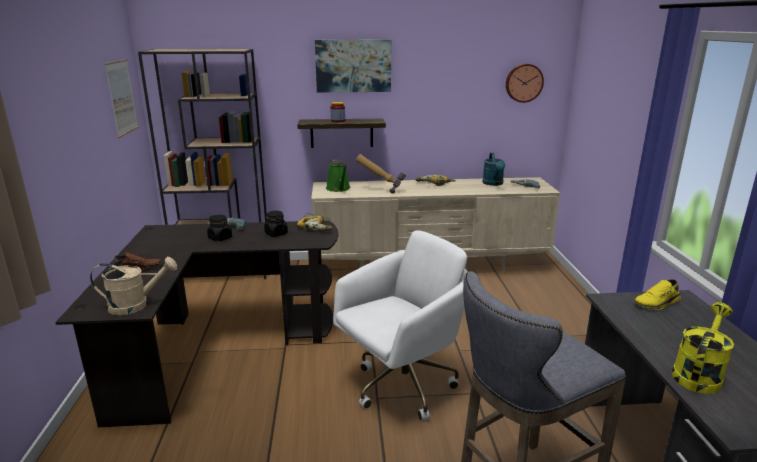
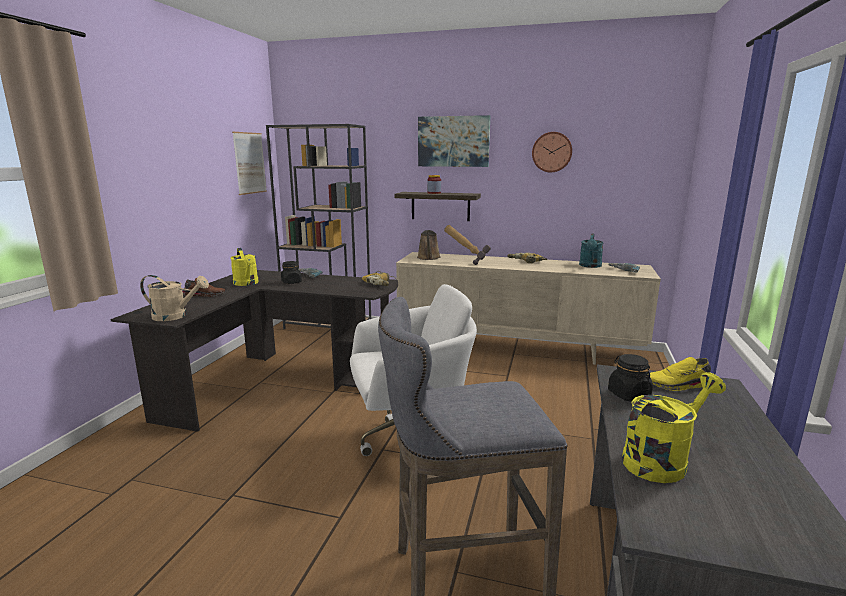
camera: 20 degrees right, 5 degrees down
(170, 246) = (247, 283): none -> yellow watering can
(276, 233) = (340, 284): black jar -> black jar (628, 394)
(338, 189) = (428, 258): green watering can -> brown watering can
(523, 83) = (632, 160): wall clock -> wall clock (552, 152)

